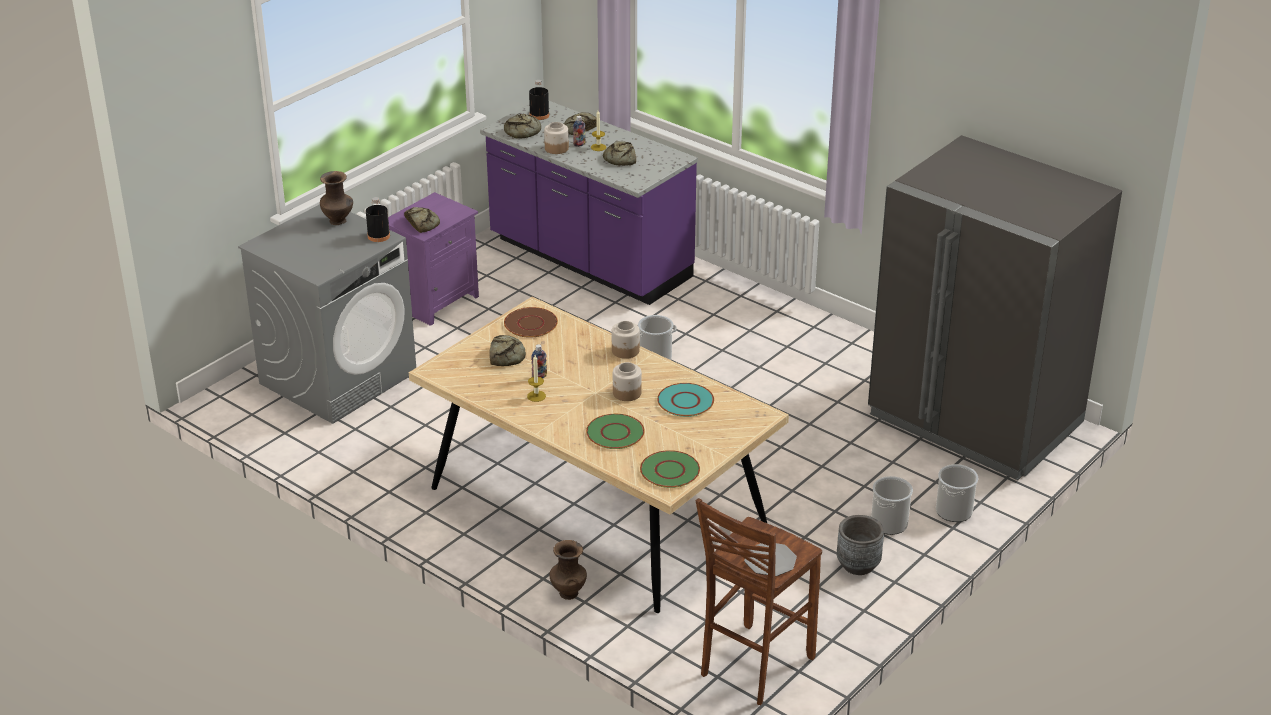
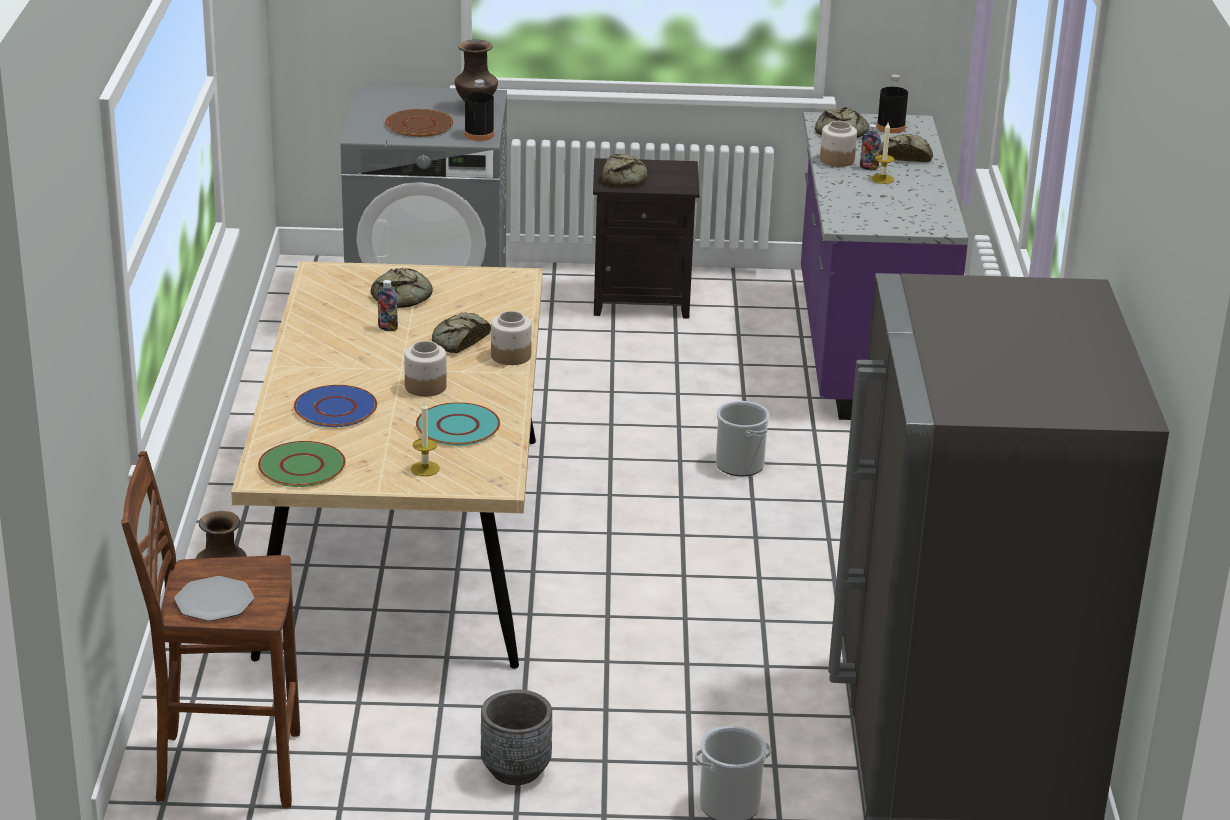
camera: 50 degrees right, 5 degrees down
(435, 300) = (643, 299): purple nightstand -> black nightstand
(531, 323) = (486, 287): brown plate -> brown plate (419, 125)
(536, 396) = (347, 340): candle -> candle (425, 468)
(614, 433) = (335, 408): green plate -> blue plate
(620, 159) = (880, 198): bread -> bread (459, 340)
(889, 523) = (633, 762): bucket -> none

